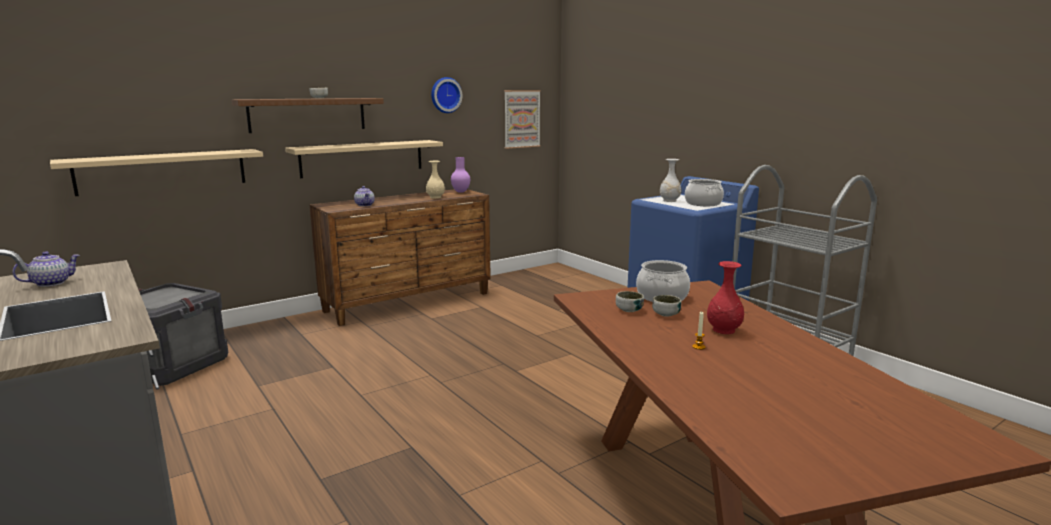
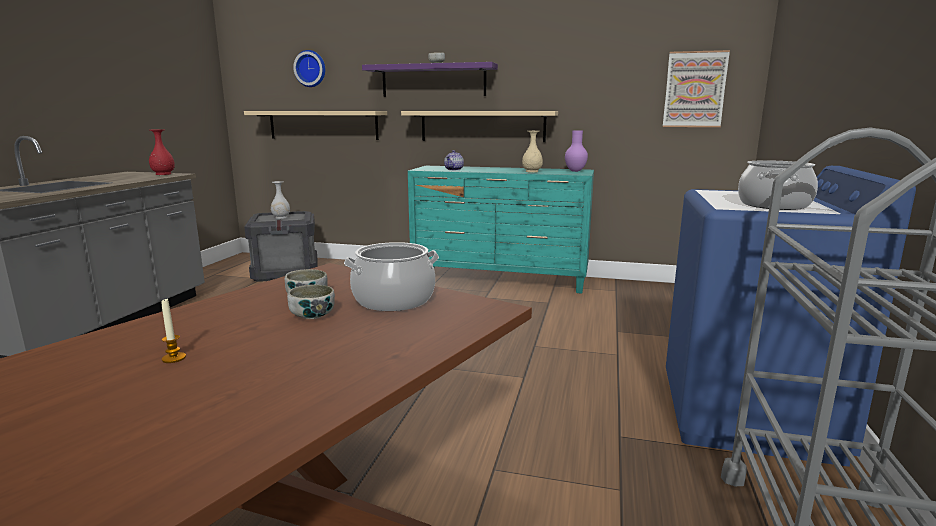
camera: 50 degrees right, 0 degrees up
(51, 283) = (125, 176): teapot -> none
(308, 114) = (433, 81): brown shelf -> purple shelf
(409, 302) = (500, 280): brown dresser -> turquoise dresser
(445, 95) = (583, 59): wall clock -> wall clock (311, 69)
(669, 201) = (732, 196): white vase -> white vase (281, 217)
(723, 330) = (273, 358): red vase -> red vase (163, 174)

